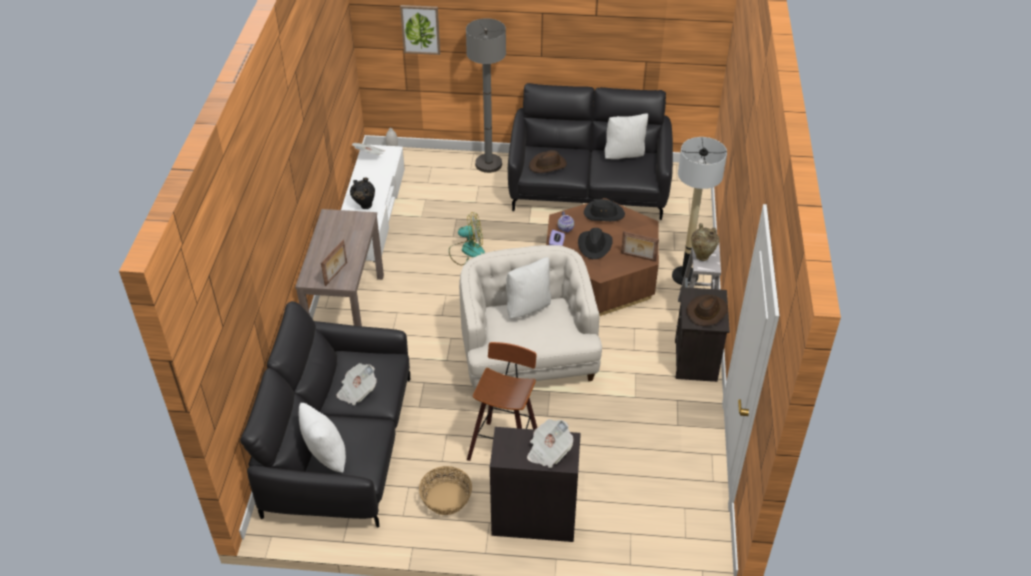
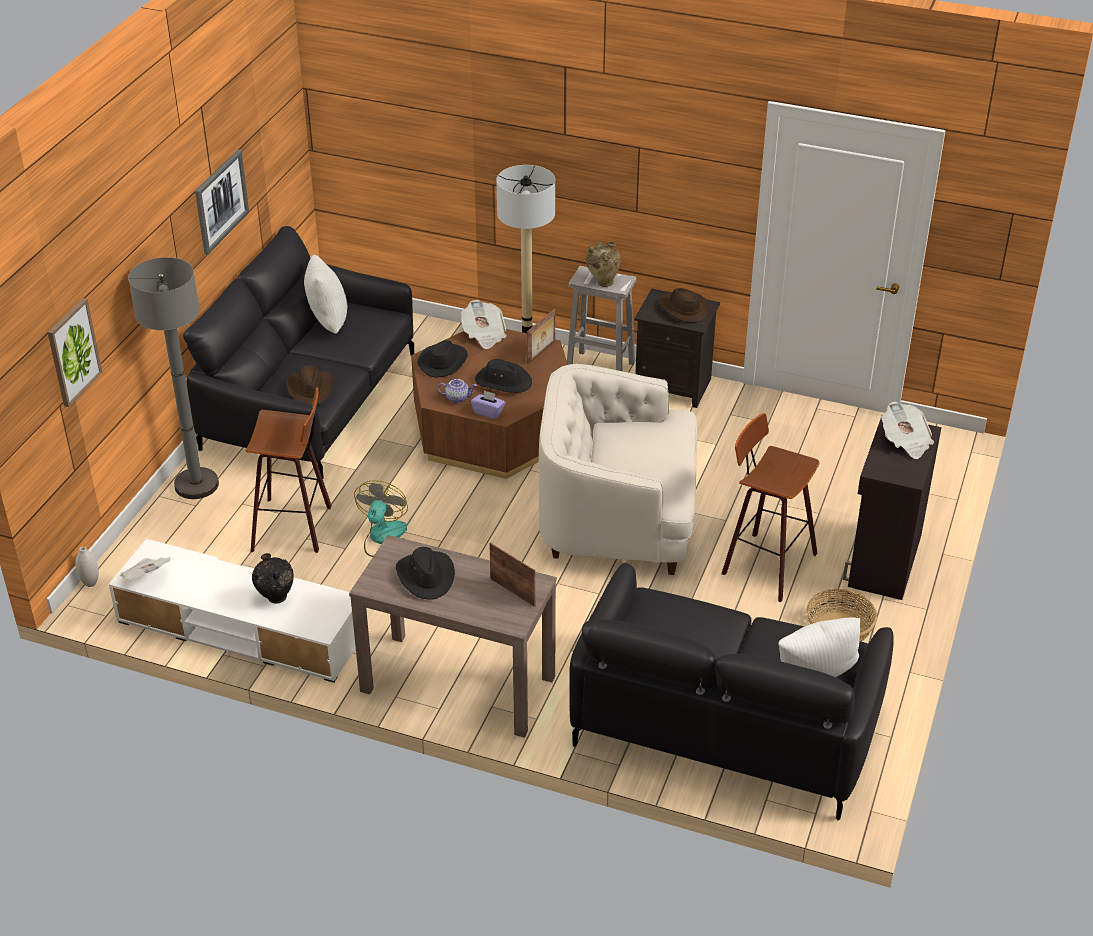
camera: 75 degrees left, 5 degrees down
(342, 235) = (426, 576): none -> black hat
(357, 391) = (701, 639): newspaper -> newspaper (484, 335)
(465, 211) = (295, 526): none -> stool
(528, 307) = (606, 452): white pillow -> none
(599, 35) = (221, 201): none -> picture

